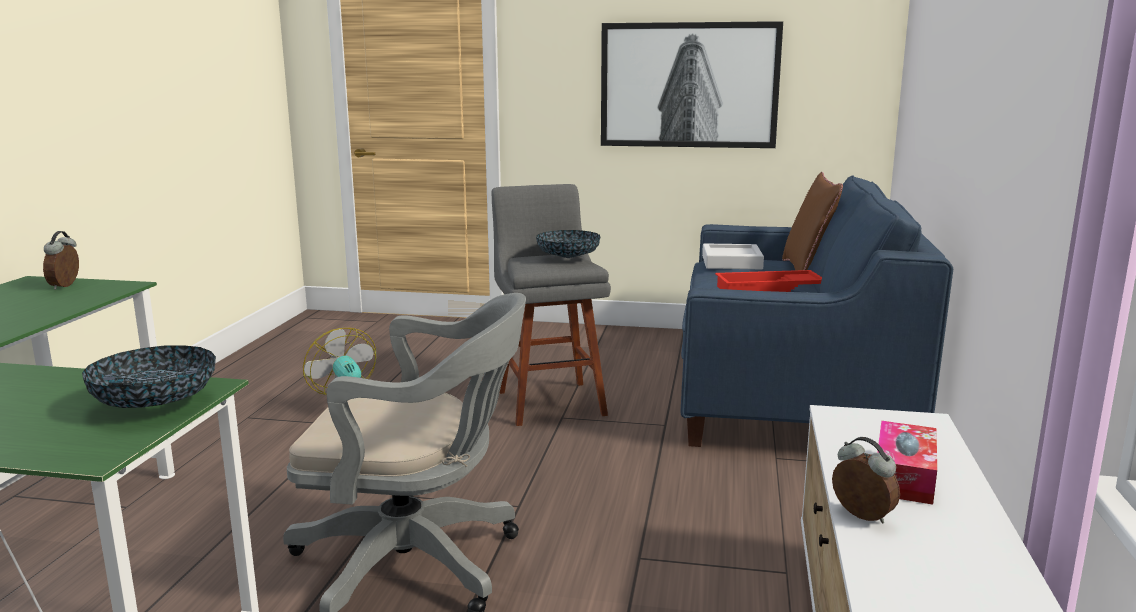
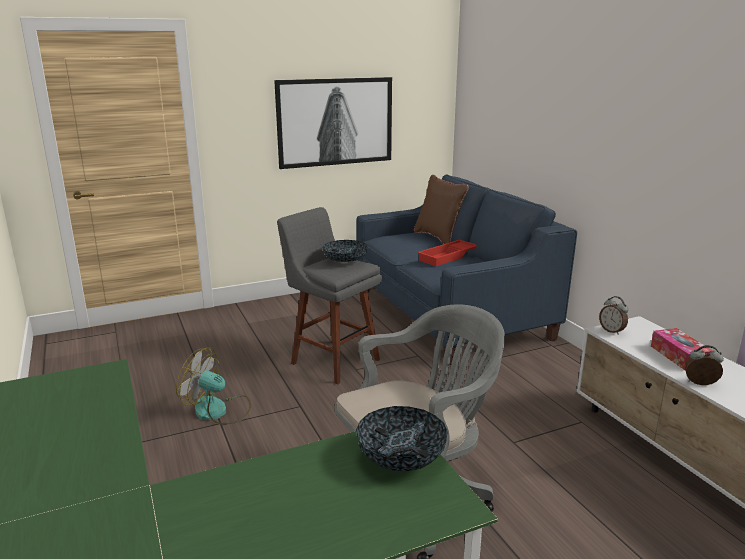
camera: 35 degrees left, 5 degrees up
(66, 286) = (53, 386): alarm clock -> alarm clock (612, 331)
(731, 262) = (395, 240): grey tray -> none

